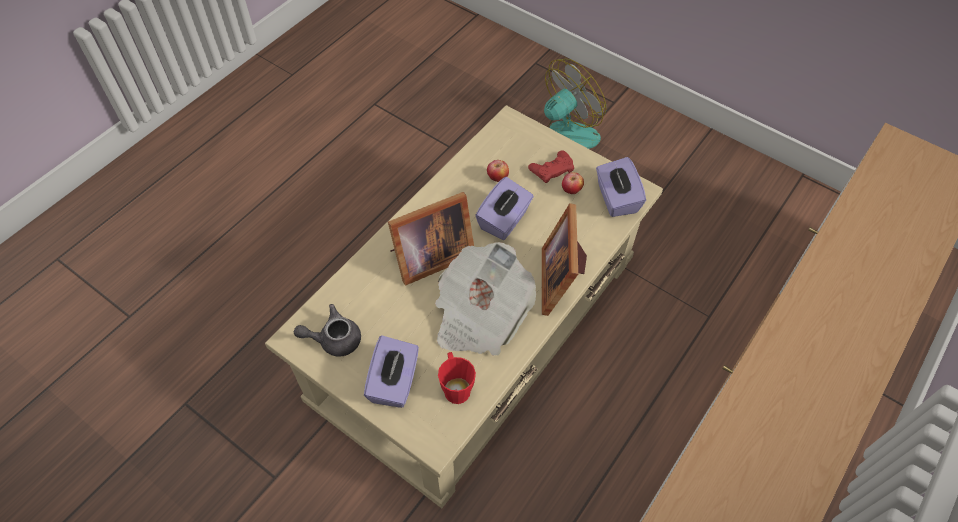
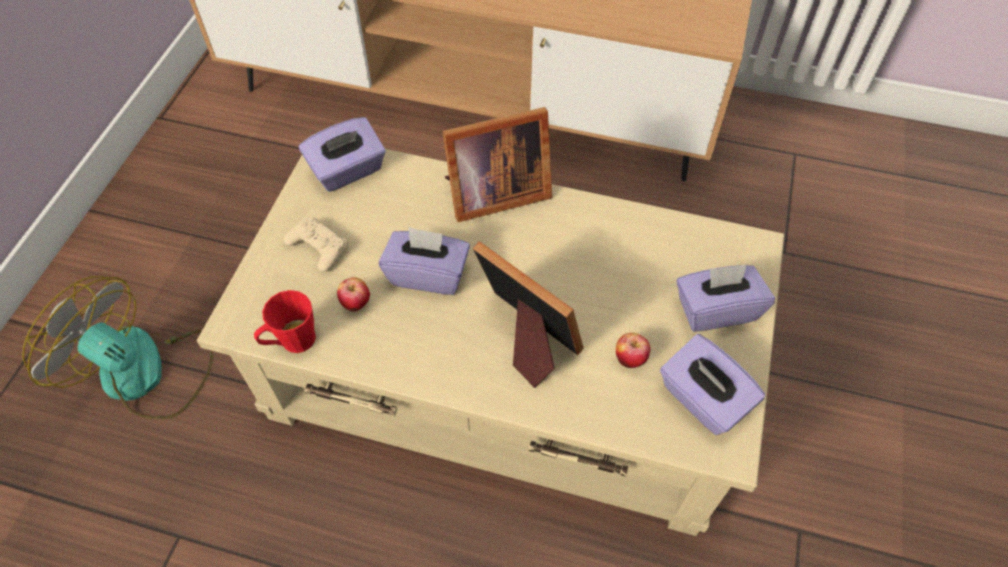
camera: 110 degrees left, 0 degrees up
(334, 339) = (702, 400): grey teapot -> purple tissue box
(455, 386) = (684, 250): red mug -> red mug (292, 342)
(479, 315) = (582, 256): newspaper -> none
(551, 169) = (318, 247): red game controller -> beige game controller
(571, 191) = (351, 217): apple -> apple (630, 359)

